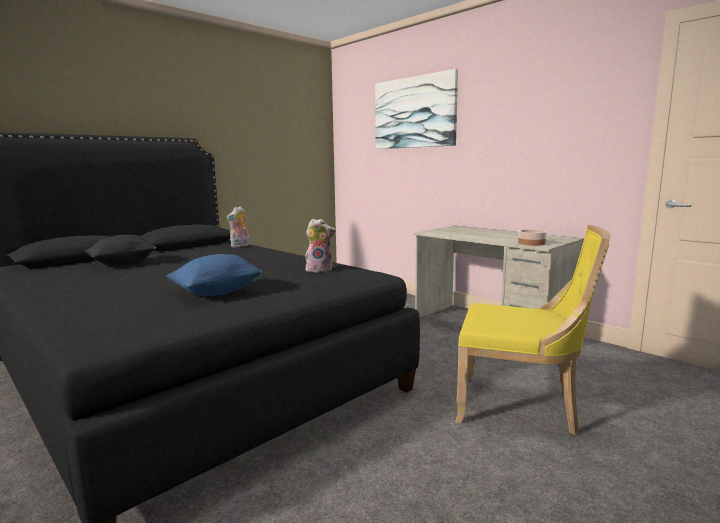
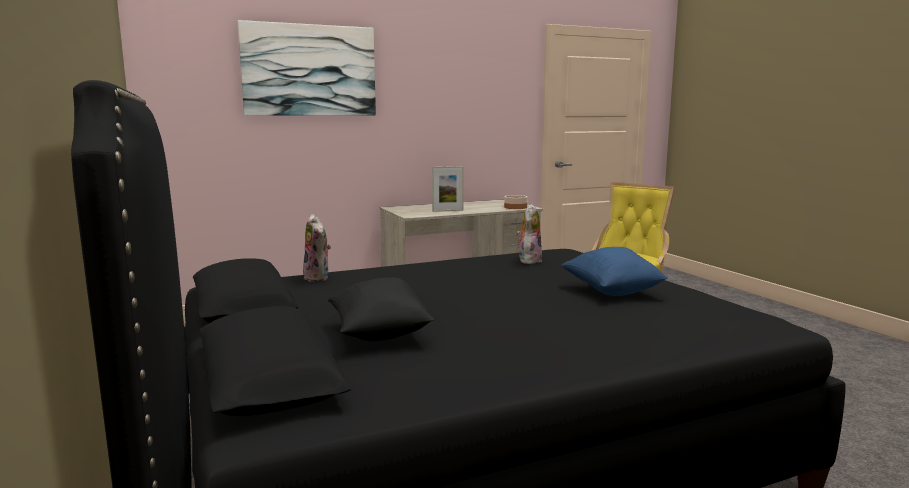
camera: 70 degrees left, 0 degrees up
(467, 234) = (447, 211): none -> picture frame

